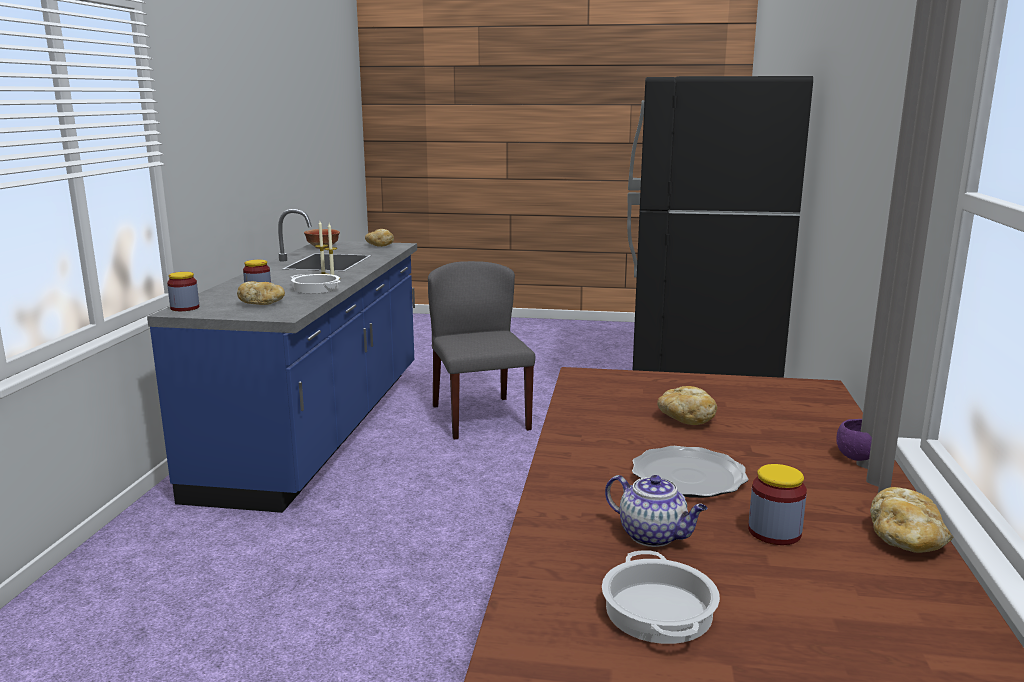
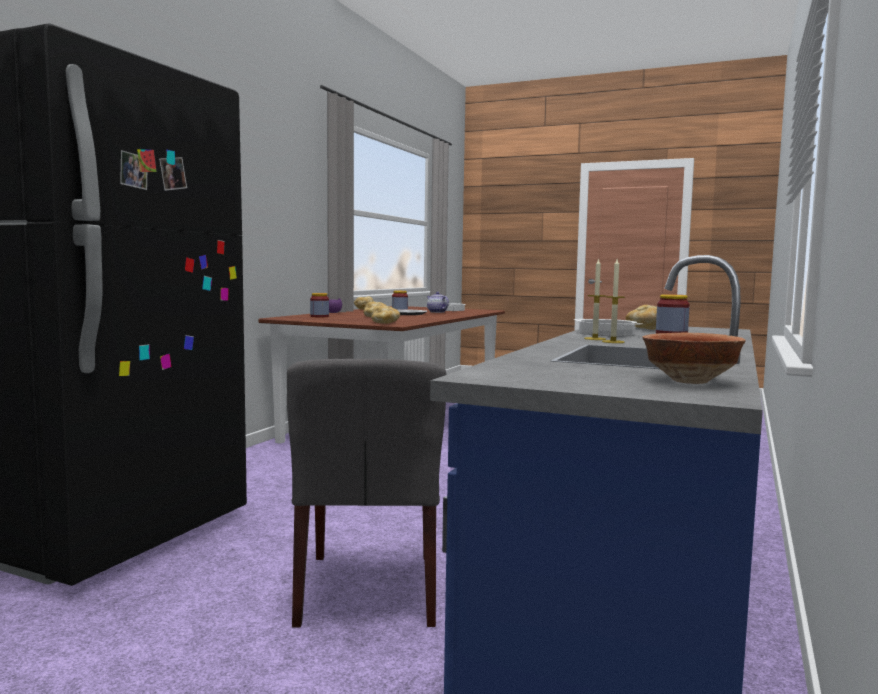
camera: 165 degrees left, 10 degrees down
(185, 308) = (727, 330): jar -> jar (319, 316)
(380, 245) = (535, 377): bread -> bread (385, 323)

